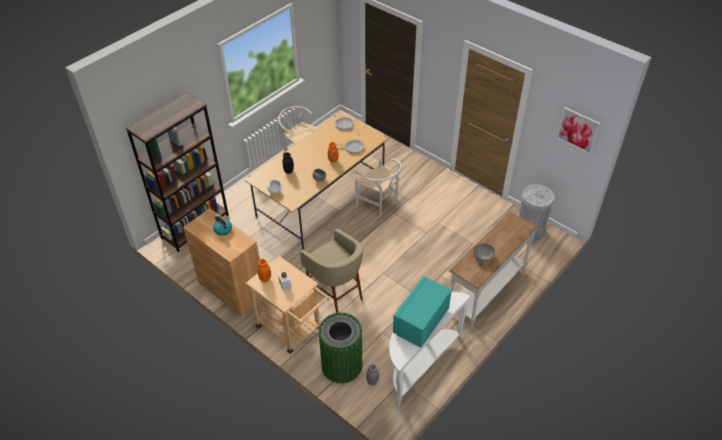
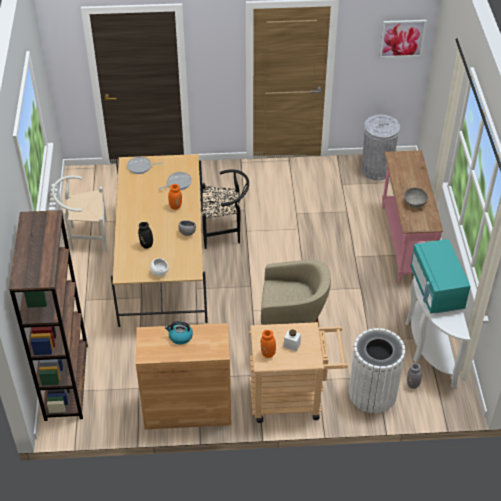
camera: 45 degrees left, 0 degrees up
(342, 365) = (373, 393): green trash can -> white trash can
(380, 204) = (225, 232): white chair -> black chair
(486, 290) = (404, 243): white console table -> pink console table

